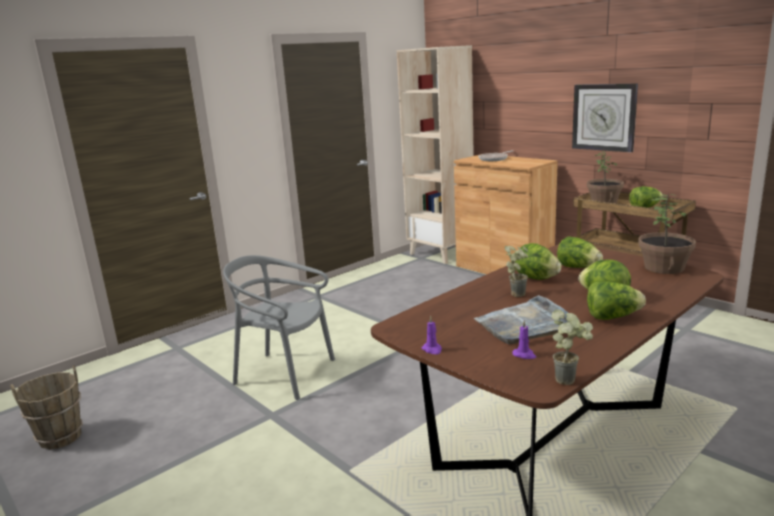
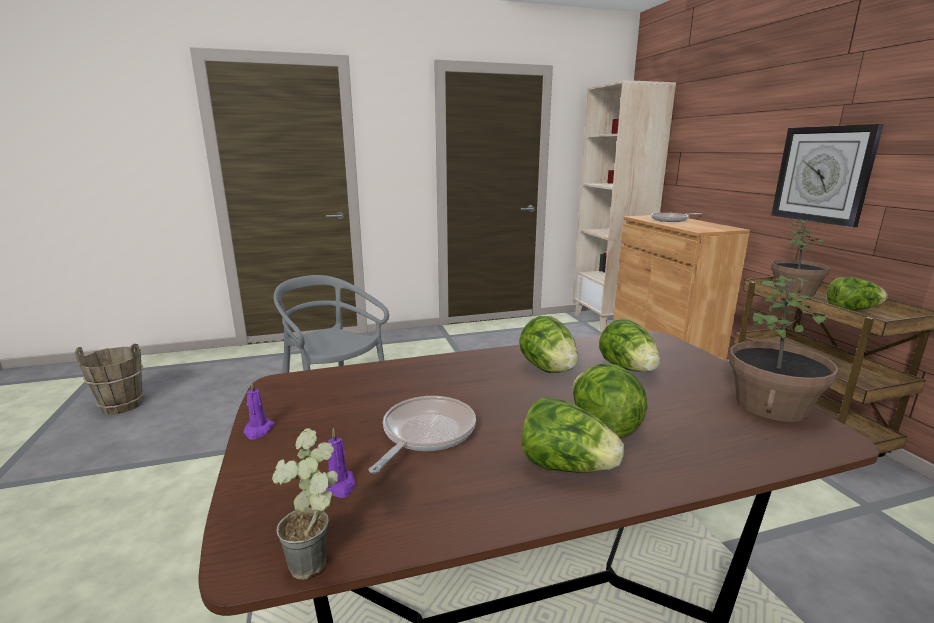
camera: 25 degrees right, 0 degrees up
(517, 293) = (491, 382): potted plant -> none
(526, 324) = (425, 433): grey tray -> frying pan

